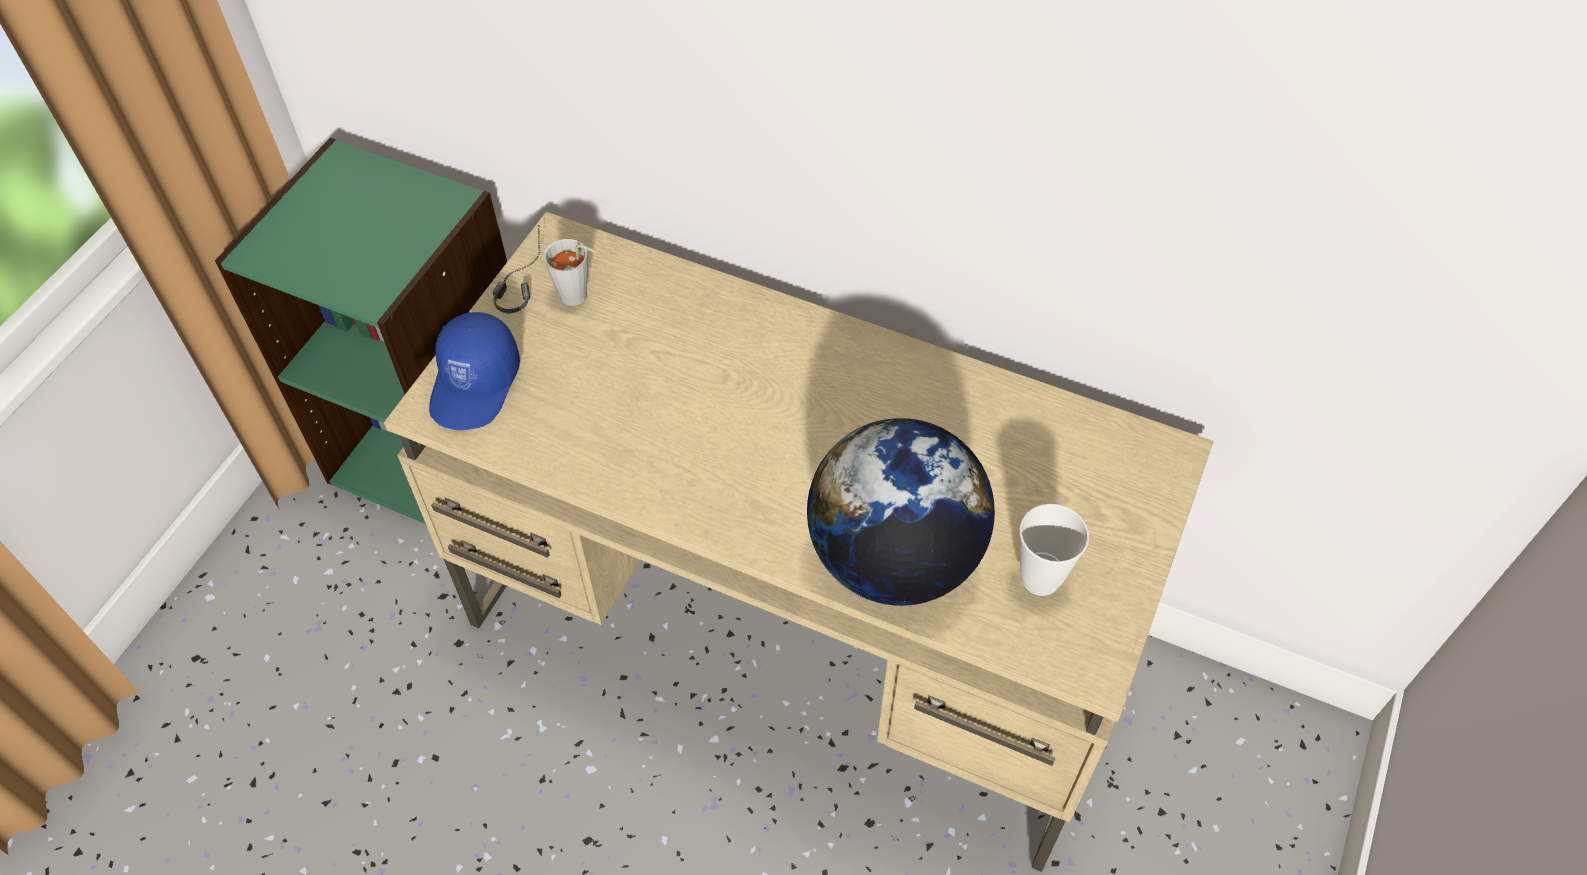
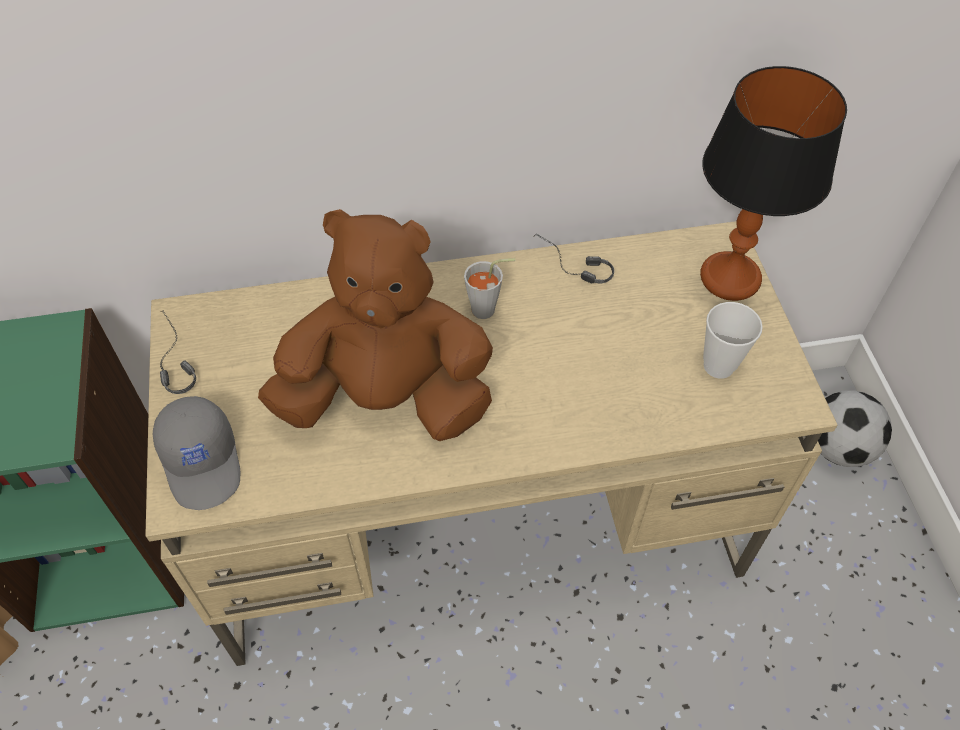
camera: 35 degrees left, 0 degrees up
(476, 385) = (203, 461): blue cap -> grey cap
(578, 298) = (233, 351): grey cup -> grey cup (489, 309)
(678, 420) = (387, 399): none -> brown plush toy
(894, 559) = (618, 408): globe -> none
(969, 390) = (570, 268): none -> headphones
(1139, 496) = (730, 278): none -> table lamp
(1281, 808) = (838, 447): none -> football

